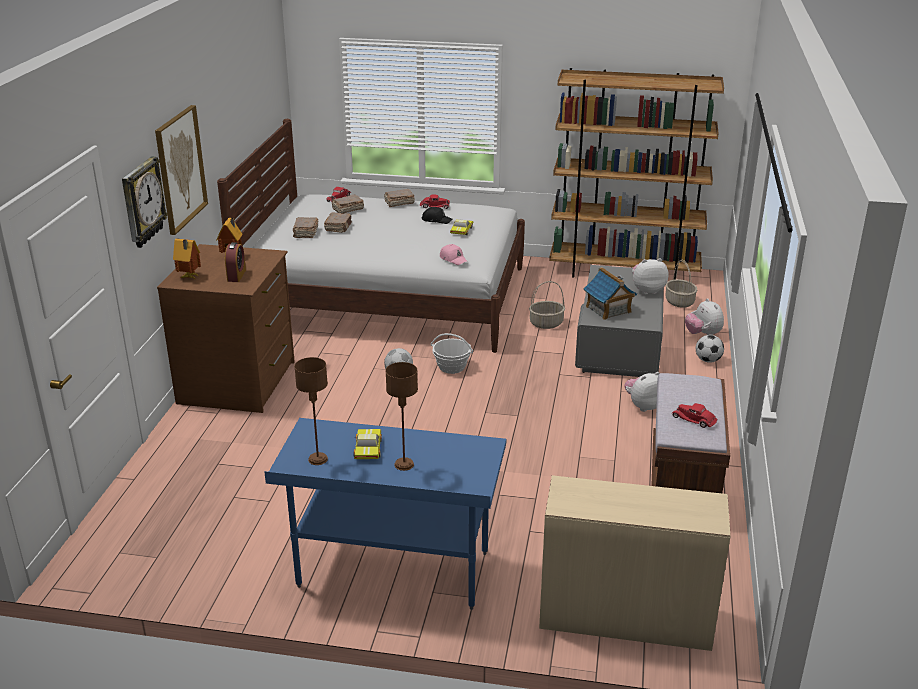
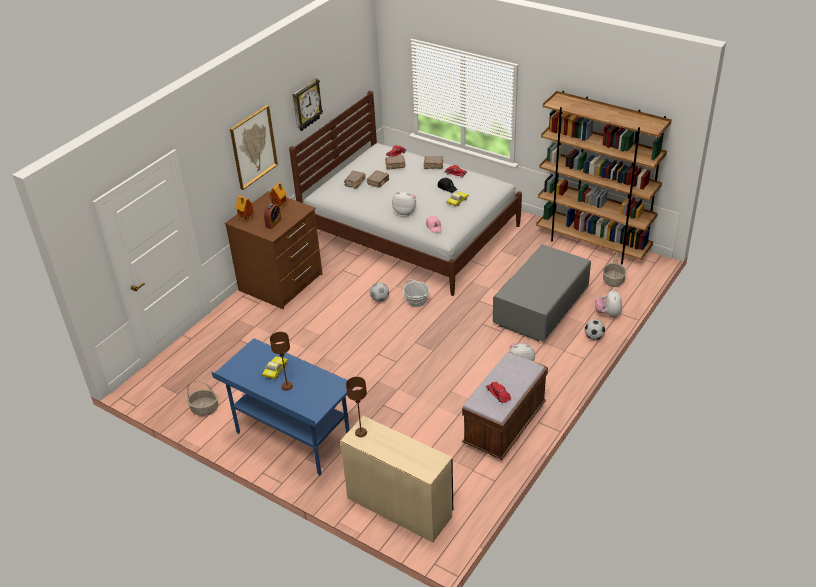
camera: 25 degrees right, 10 degrees up
(142, 202) = (214, 174): wall clock -> wall clock (306, 105)
(318, 459) = (245, 370): brown table lamp -> brown table lamp (361, 432)
(546, 323) = (503, 279): basket -> basket (204, 409)
(608, 309) = (523, 287): toy house -> none
(647, 290) = (563, 276): plush toy -> plush toy (405, 212)

